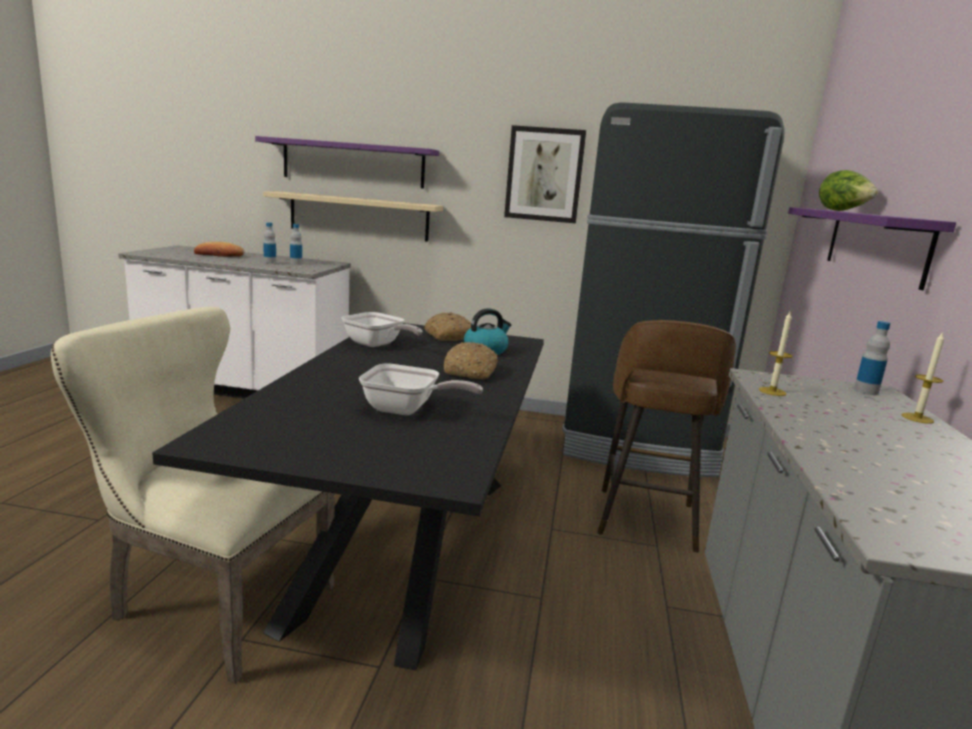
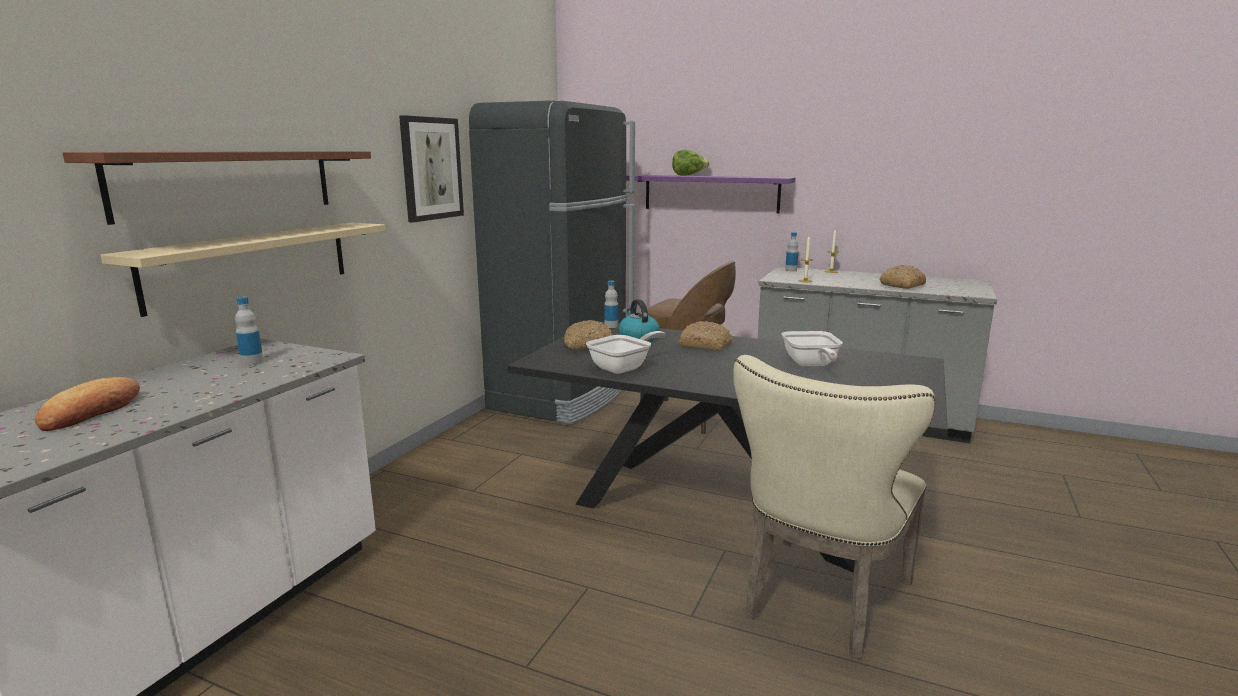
camera: 75 degrees left, 0 degrees up
(270, 262) = (231, 376): bottle -> bottle (611, 326)
(353, 163) = (229, 182): purple shelf -> brown shelf
(407, 410) = (811, 365): frying pan -> frying pan turned 150 degrees clockwise
(868, 462) = (902, 285): none -> bread

